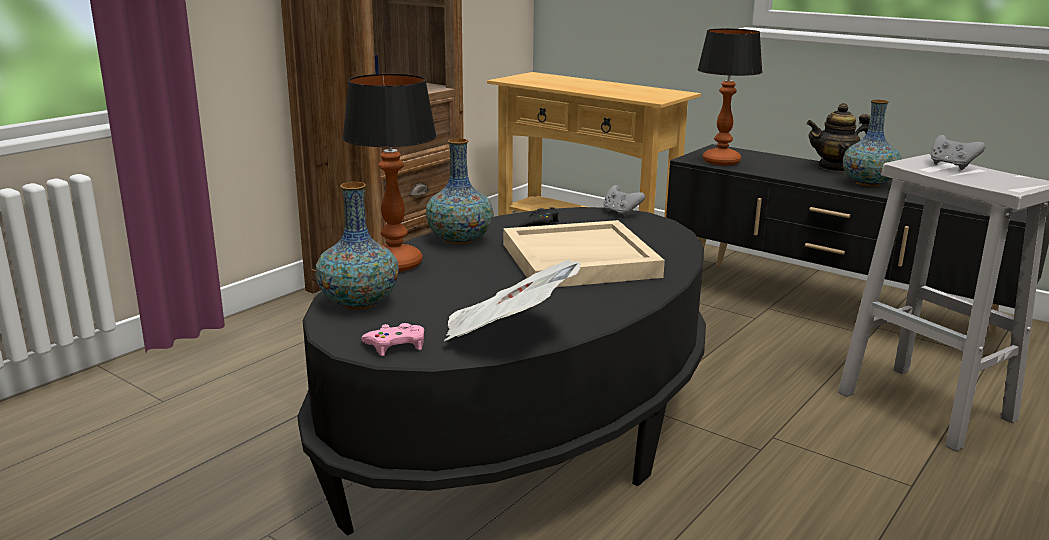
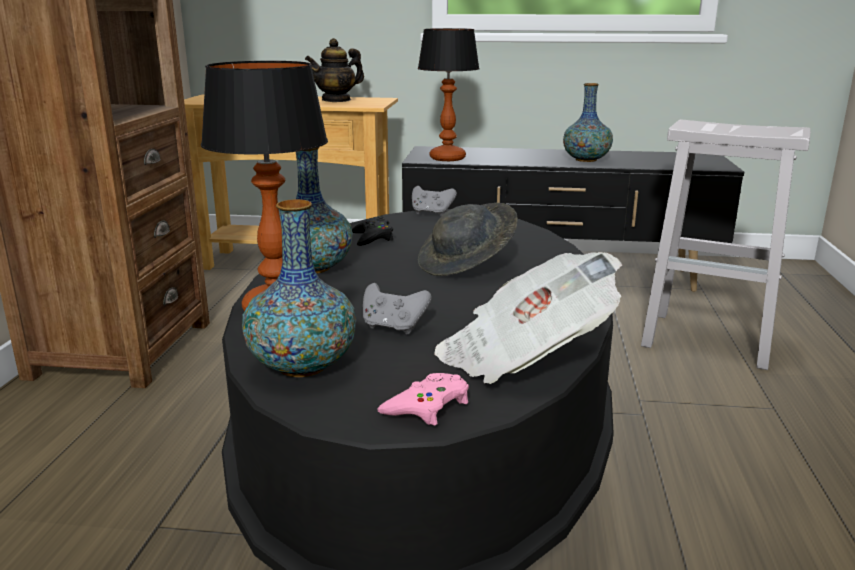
camera: 30 degrees left, 0 degrees up
(578, 261) = (466, 264): beige tray -> grey hat
(835, 167) = (541, 151): teapot -> teapot (336, 100)
(951, 166) = (716, 125): grey game controller -> grey game controller (393, 327)

